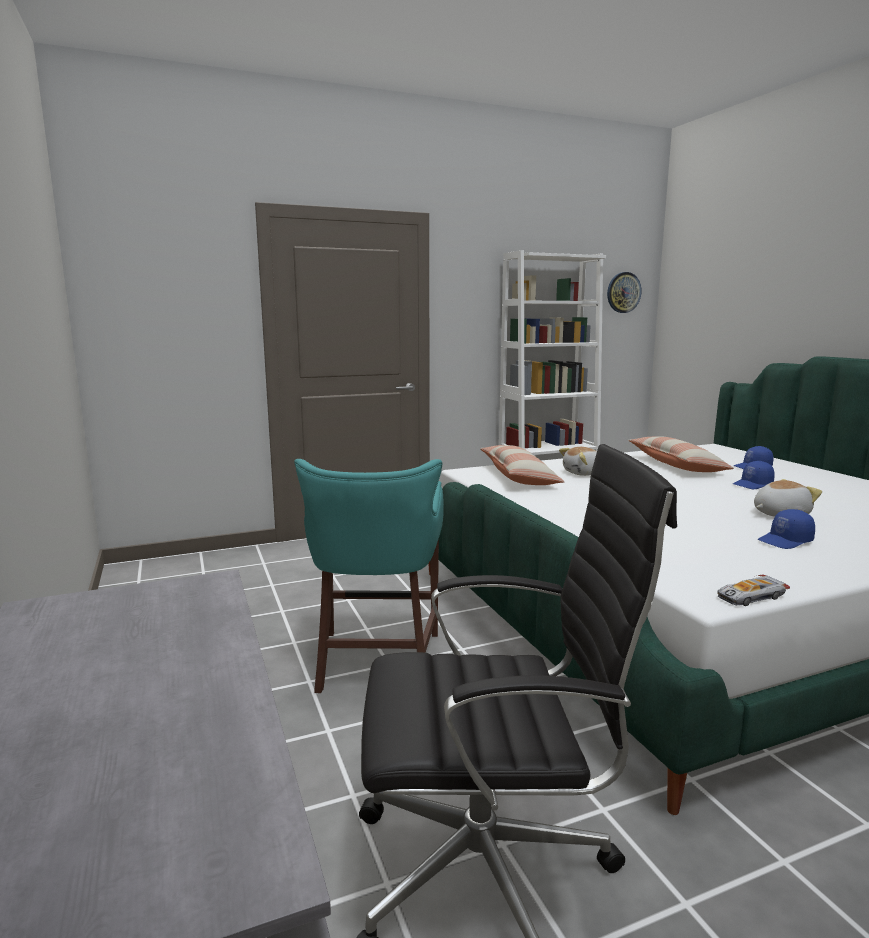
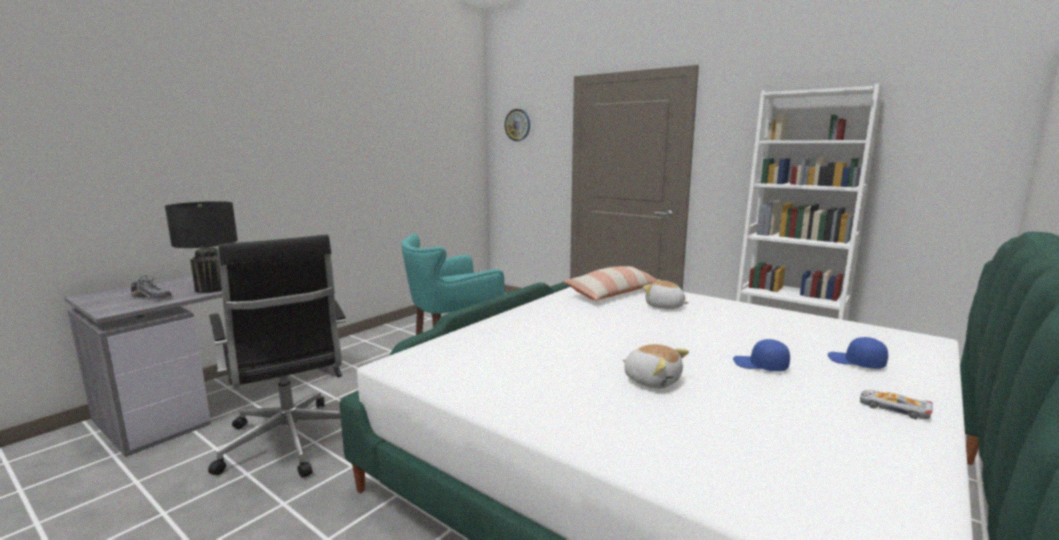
camera: 60 degrees right, 0 degrees up
(161, 793) = (151, 297): none -> shoe
(203, 692) = (212, 288): none -> black table lamp
(623, 292) = (959, 127): wall clock -> wall clock (517, 125)
(676, 466) = (773, 331): pillow -> none
(750, 597) = (406, 376): toy car -> toy car (894, 408)
(786, 541) = (559, 384): blue cap -> none

